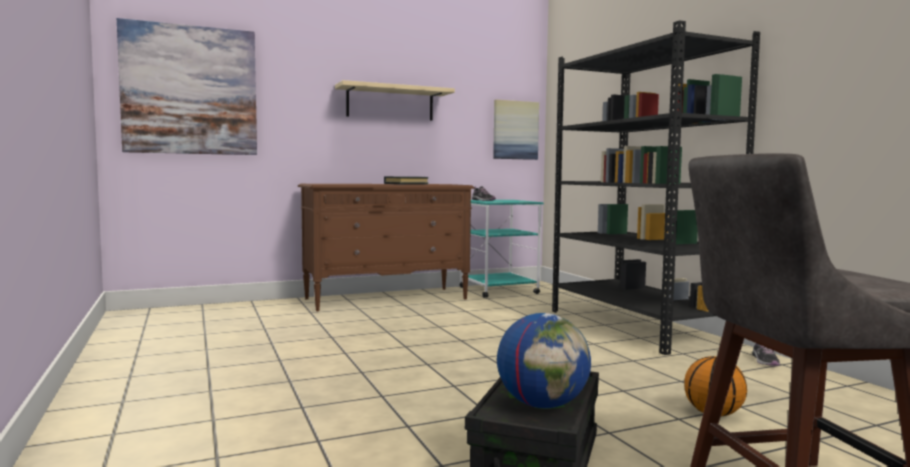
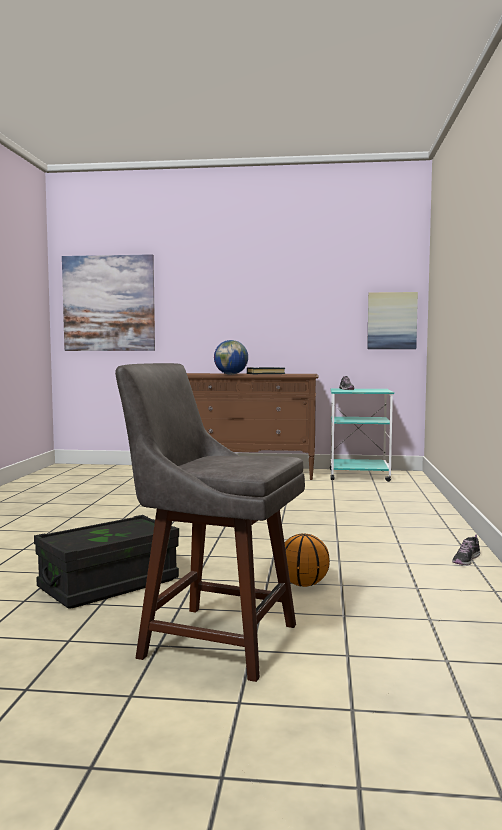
camera: 30 degrees right, 0 degrees up
(390, 103) = (264, 303): beige shelf -> none
(542, 404) = (95, 538): globe -> globe (231, 374)
(637, 326) = (415, 517): black bookcase -> none

